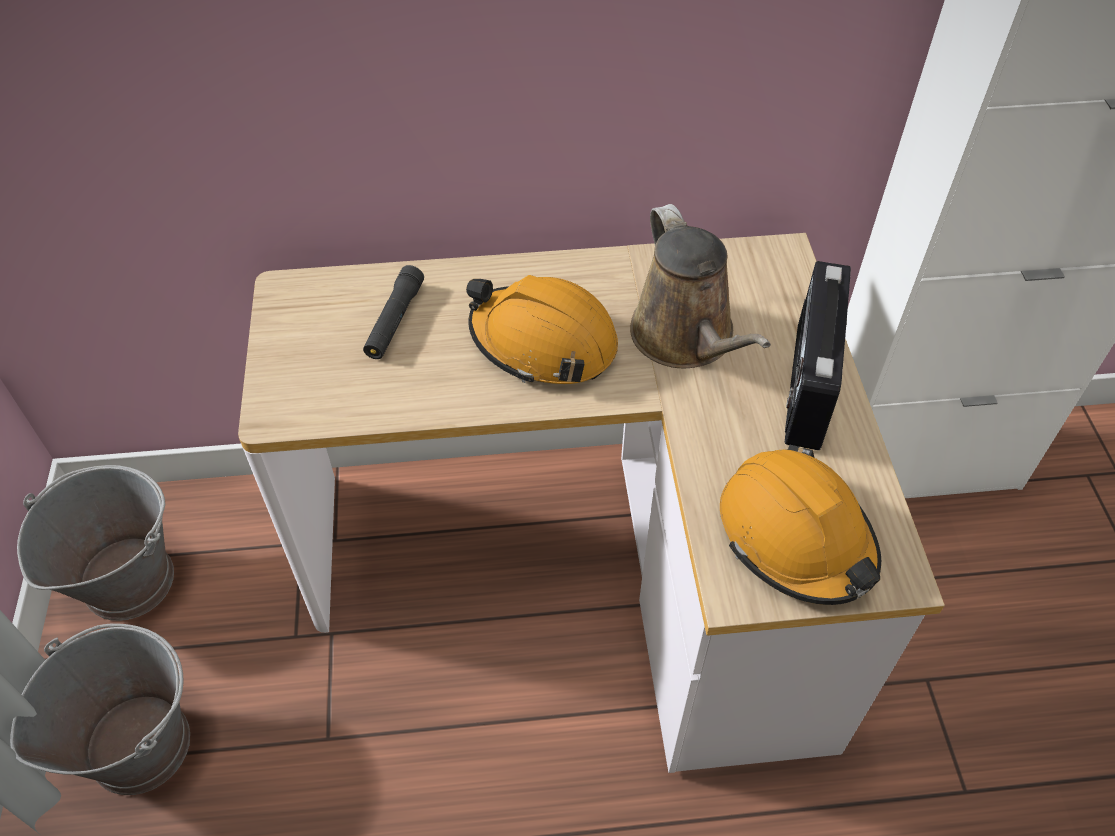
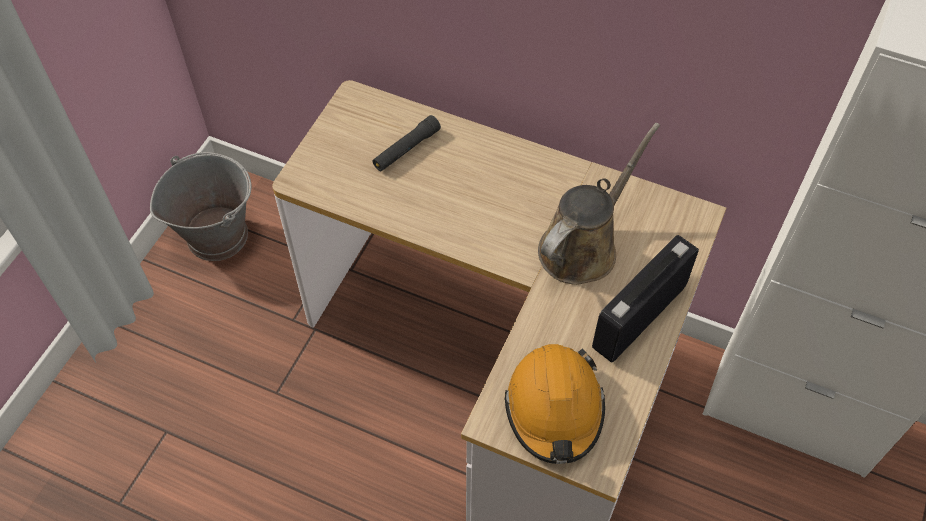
camera: 30 degrees right, 5 degrees up
(140, 744) = (173, 339): grey bucket -> none
(543, 343) = (487, 206): orange hard hat -> none
(686, 338) = (582, 246): brown watering can -> brown watering can turned 150 degrees counterclockwise

